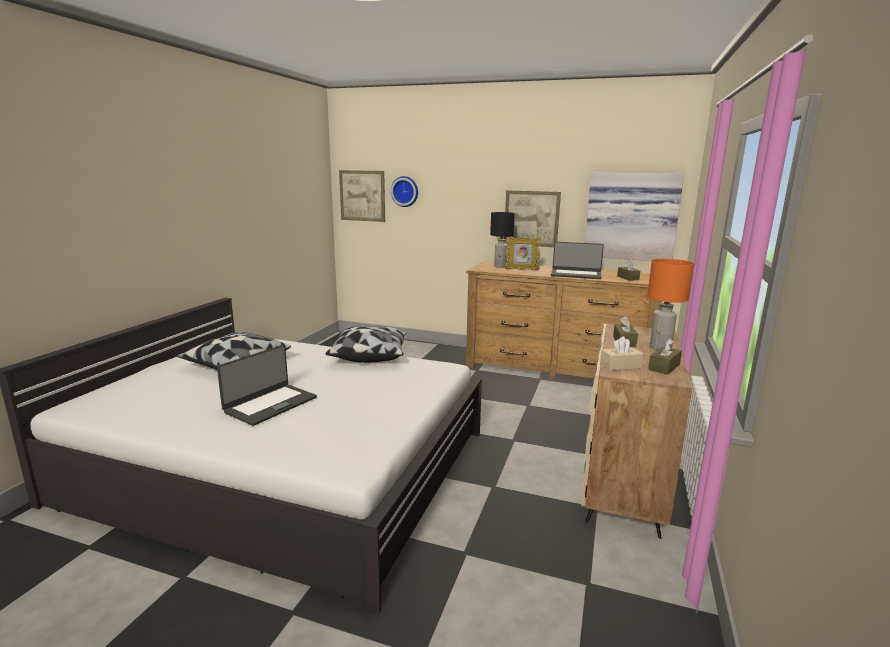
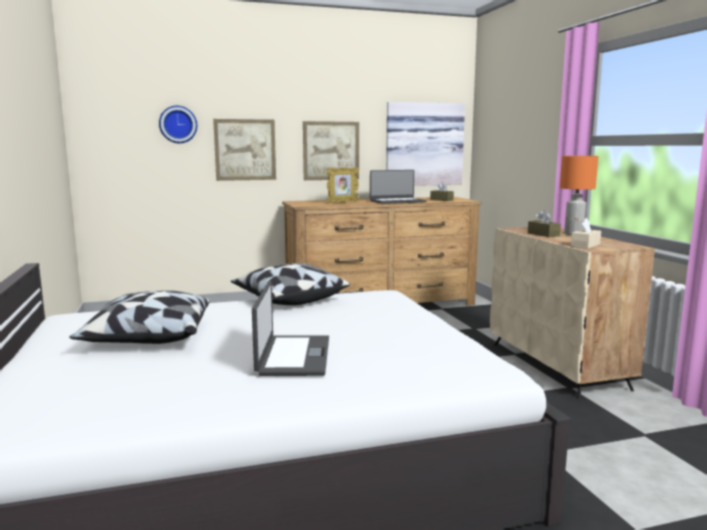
camera: 35 degrees left, 5 degrees down
(362, 195) = (115, 131): picture -> picture (245, 150)
(500, 266) = (315, 202): black table lamp -> none
(664, 367) = (608, 242): brown tissue box -> none

